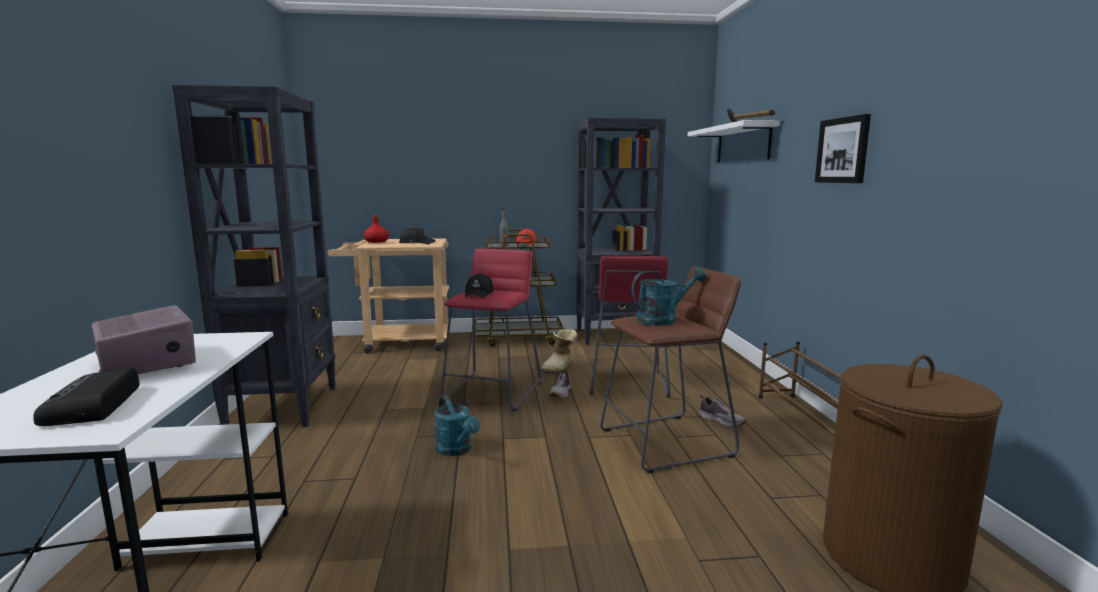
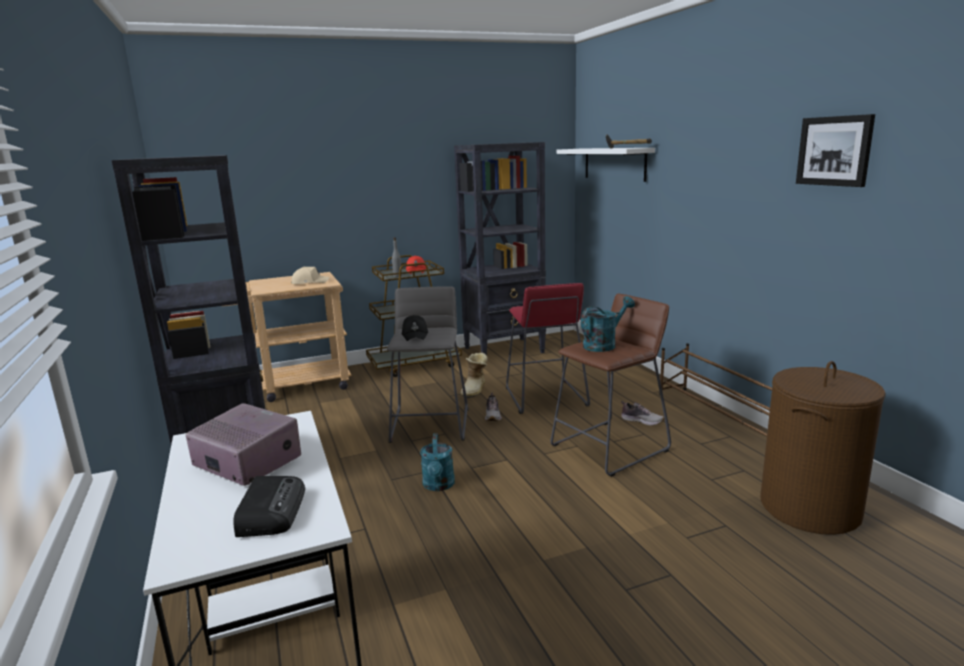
camera: 15 degrees left, 5 degrees up
(92, 406) = (271, 510): radio -> radio turned 150 degrees counterclockwise
(376, 241) = (263, 284): red bottle -> none
(417, 243) = (310, 282): black cap -> beige cap
(457, 450) = (438, 486): turquoise watering can -> turquoise watering can turned 45 degrees clockwise
(492, 392) = (430, 424): red stool -> grey stool
(843, 150) = (723, 182): picture -> picture (834, 151)

